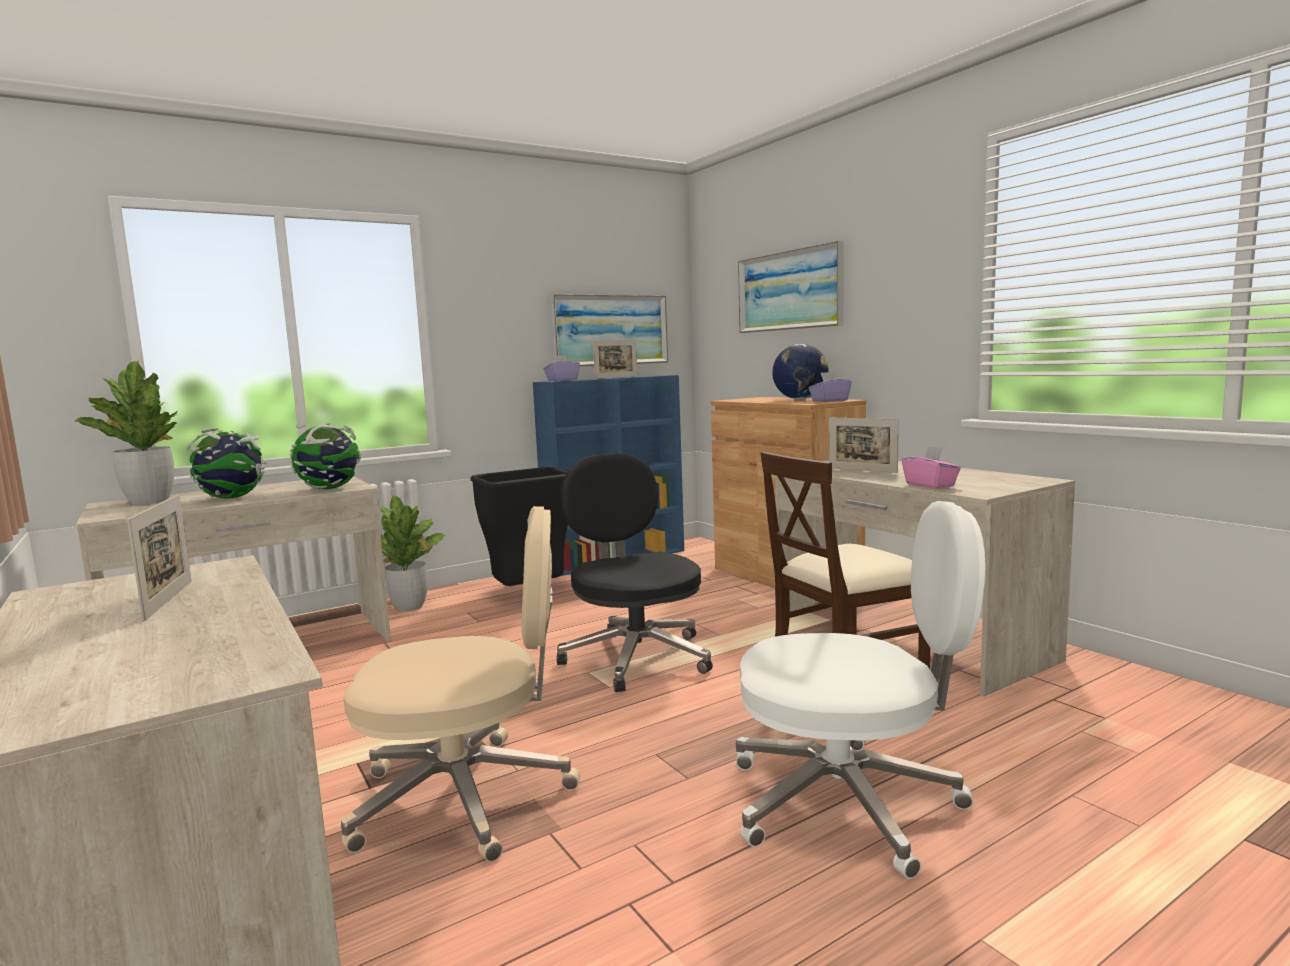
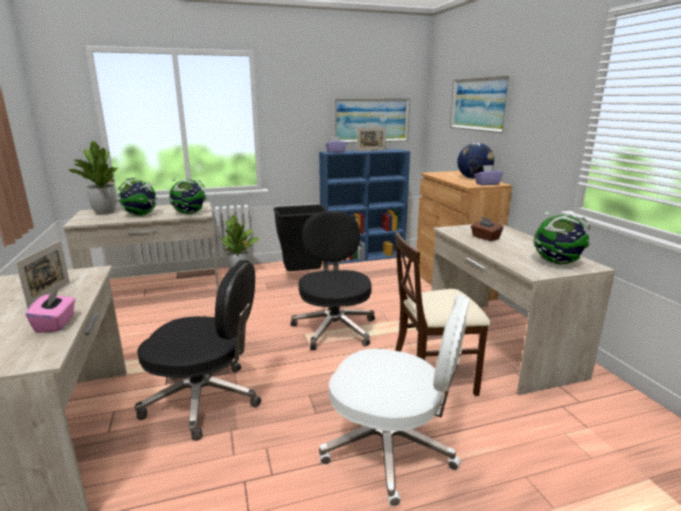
camera: 15 degrees right, 10 degrees up
(467, 797) = (205, 400): beige office chair -> black office chair
(862, 470) = (485, 238): picture frame -> brown tissue box
(930, 485) = (512, 260): pink tissue box -> pink tissue box (56, 324)
(994, 481) = (557, 263): none -> globe

